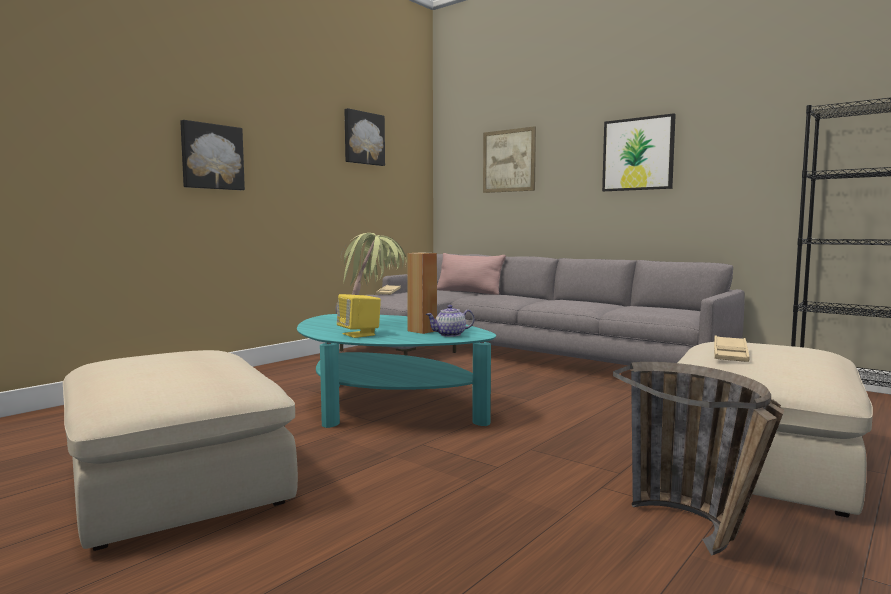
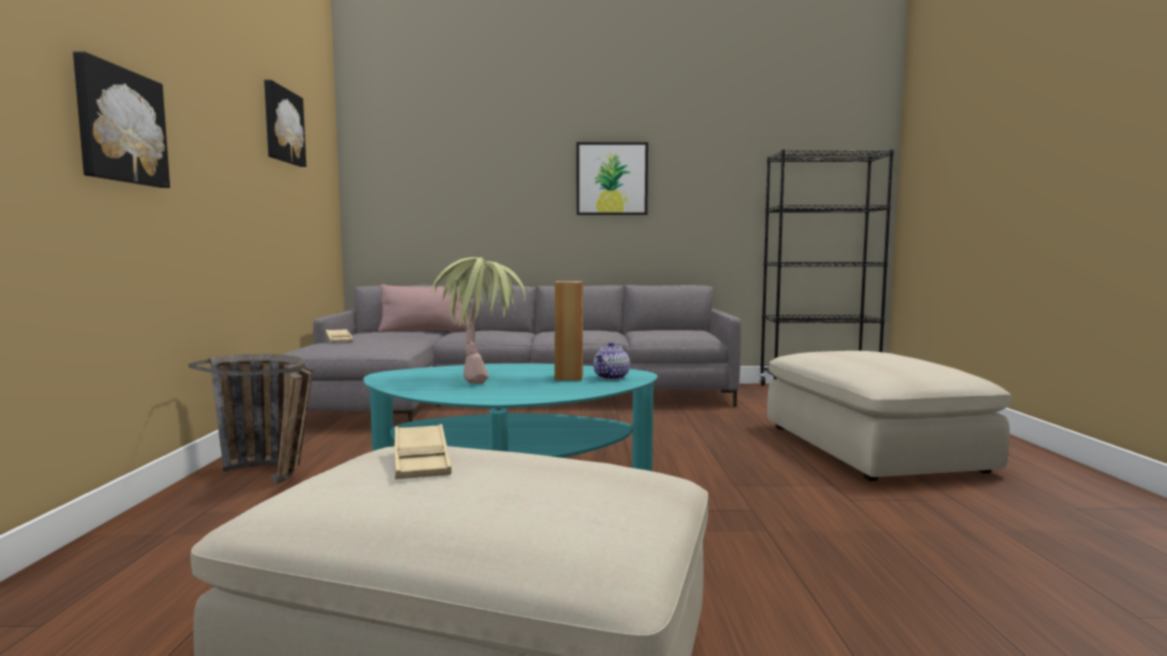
camera: 40 degrees left, 0 degrees up
(359, 334) = (521, 392): yellow speaker -> none
(509, 161) = (457, 174): picture -> none
(701, 537) = (976, 514): basket -> basket (273, 476)
(730, 354) = (865, 361): beige tray -> beige tray (421, 459)

